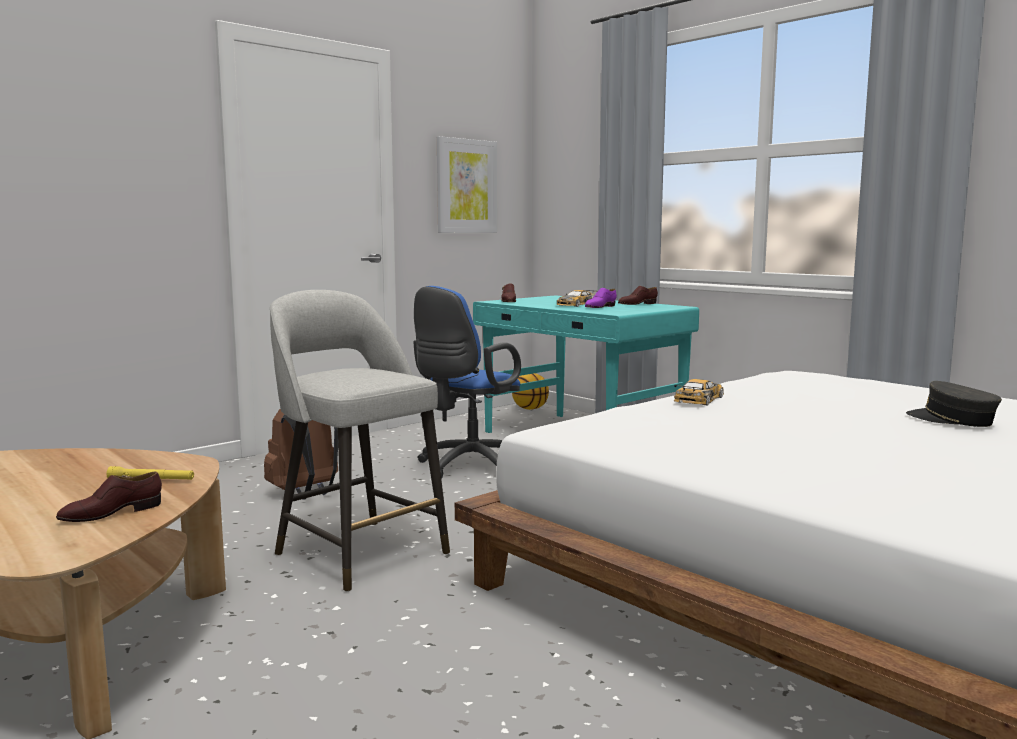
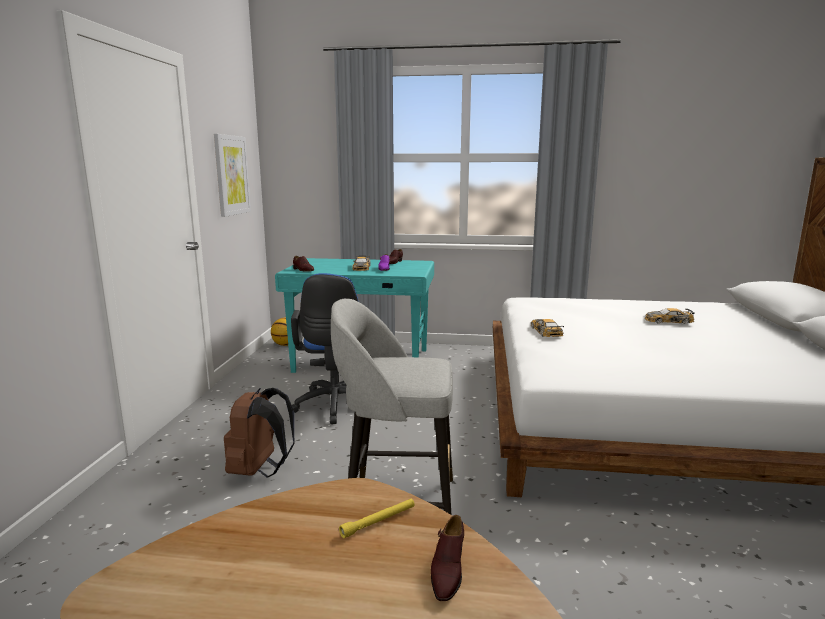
camera: 40 degrees left, 5 degrees up
(952, 420) = (668, 321): grey cap -> toy car

